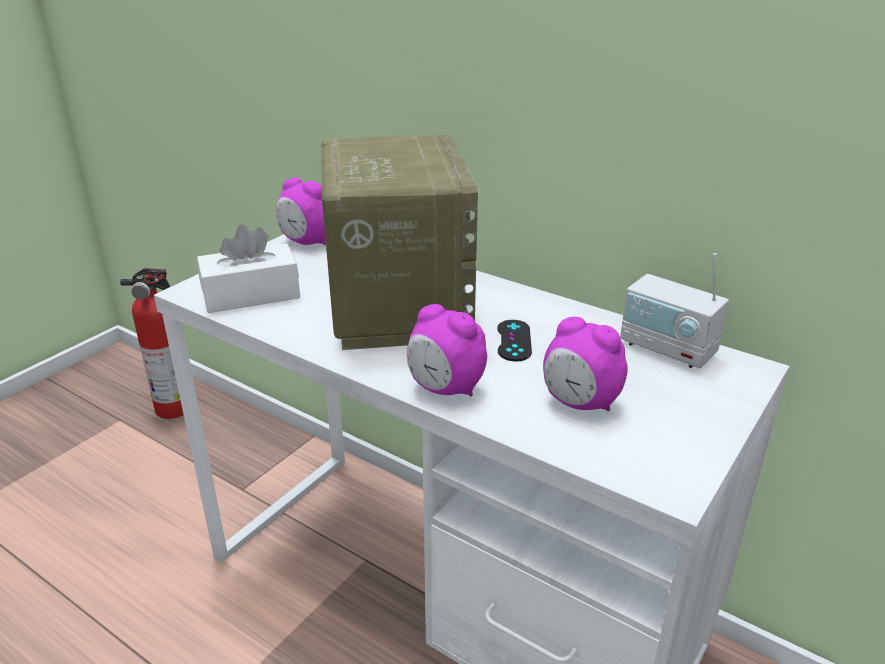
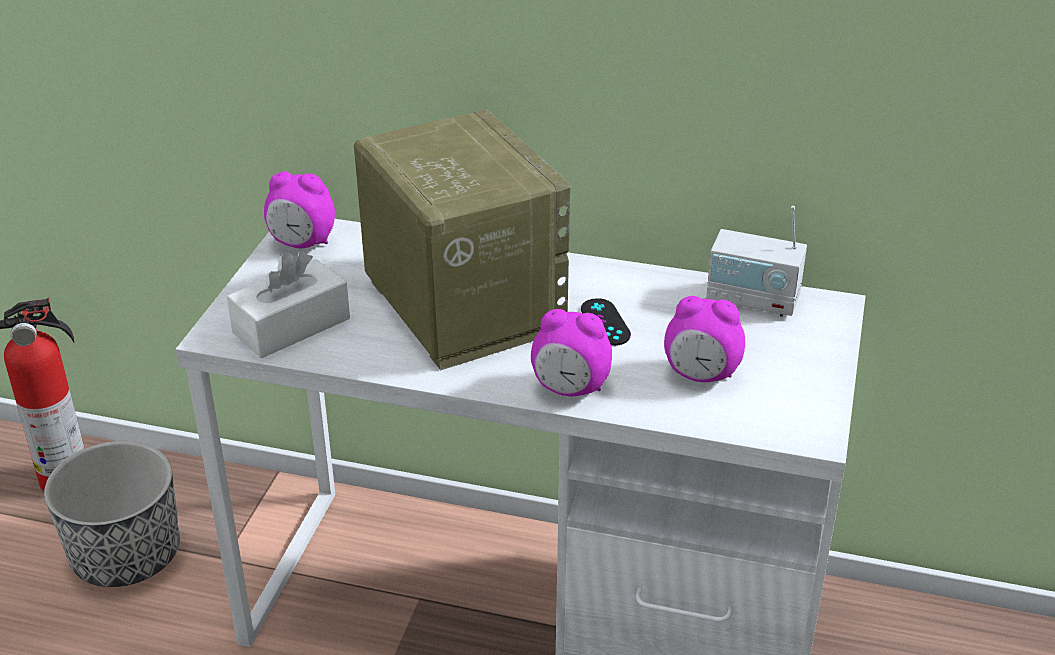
camera: 20 degrees left, 5 degrees up
(180, 469) = (126, 554): none -> planter

